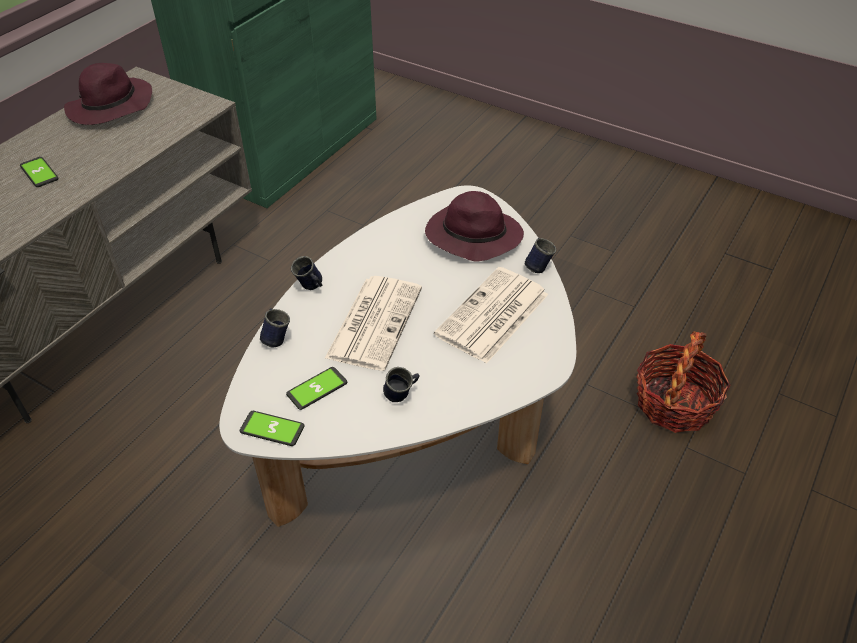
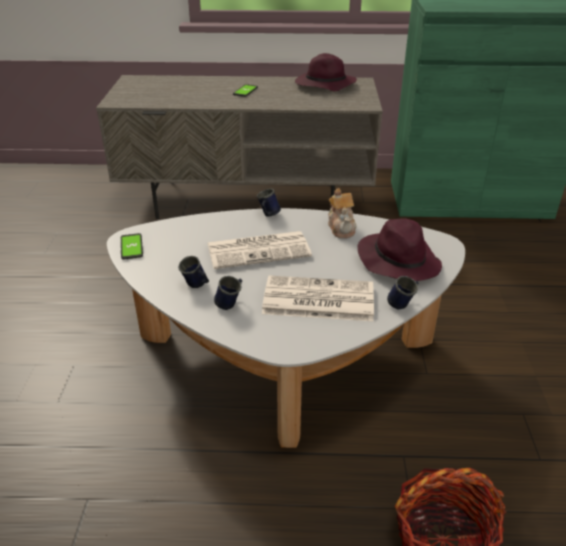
camera: 60 degrees right, 10 degrees down
(276, 337) = (210, 220): blue mug -> blue mug (230, 304)
(317, 389) = (177, 250): phone -> none
(385, 245) = (341, 227): none -> teapot

